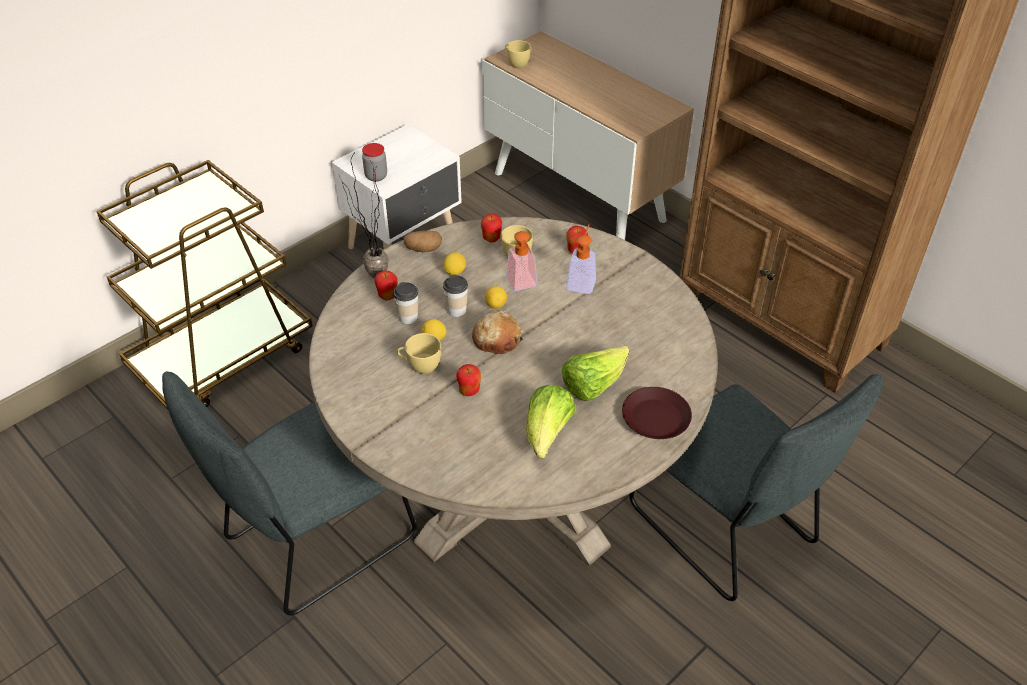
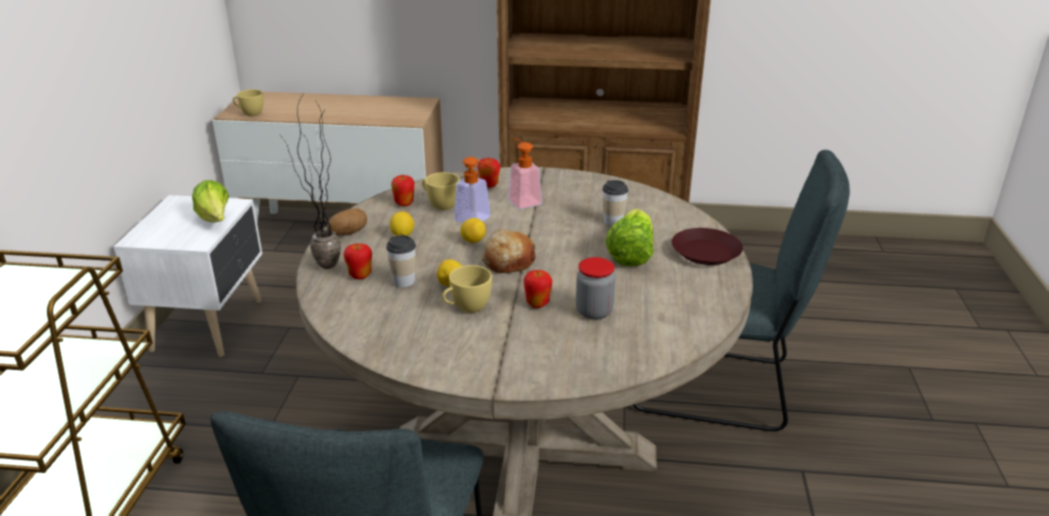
camera: 40 degrees left, 15 degrees down
(376, 176) = (181, 239): jar -> jar (594, 312)
(456, 310) = (443, 258): cup -> cup (613, 221)
(547, 434) = (645, 300): lettuce -> lettuce (215, 220)

